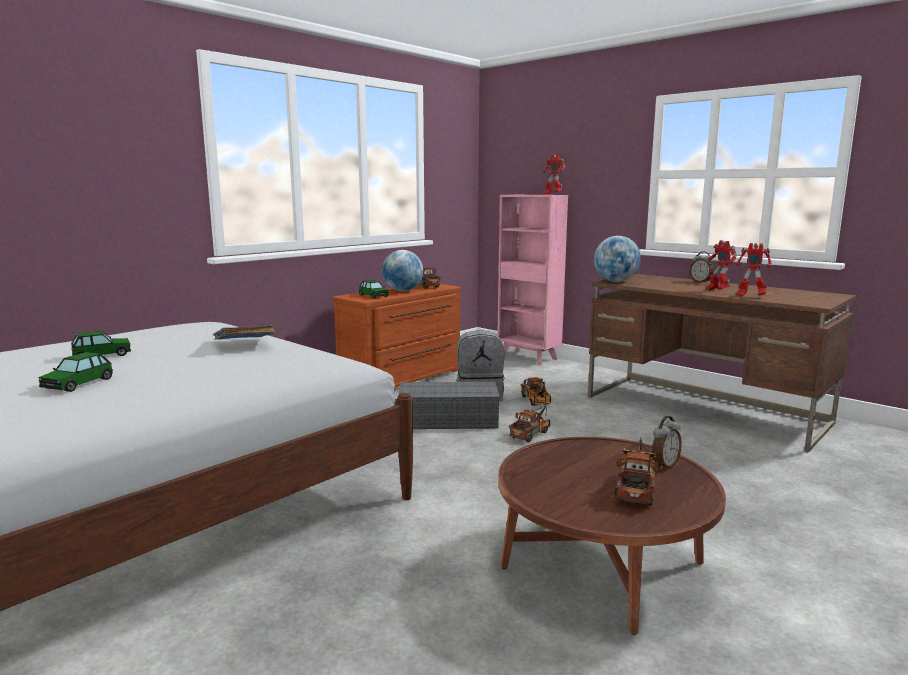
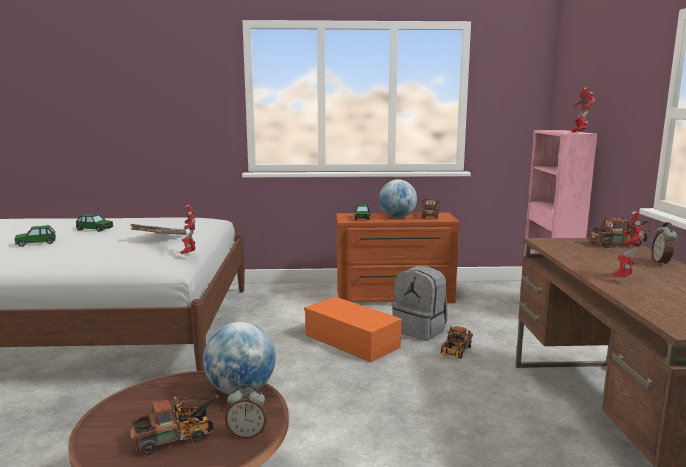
camera: 45 degrees right, 0 degrees up
(450, 419) = (353, 341): grey storage box -> orange storage box
(531, 433) = (385, 378): toy truck -> toy truck (620, 244)
(615, 281) = (552, 242): globe -> globe (241, 391)
(750, 296) = (636, 294): toy robot -> toy robot (189, 254)

